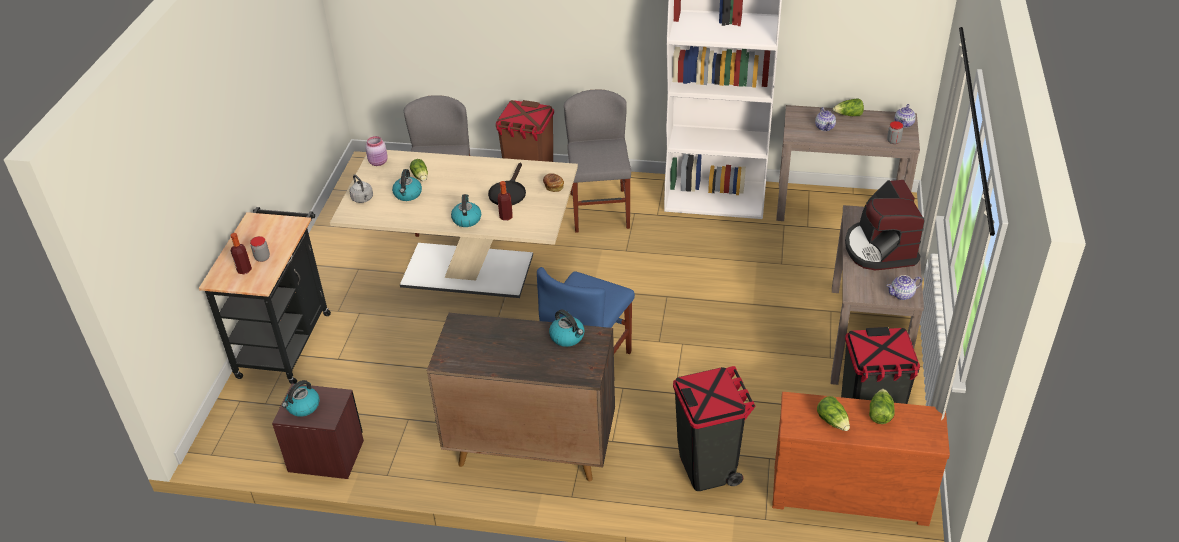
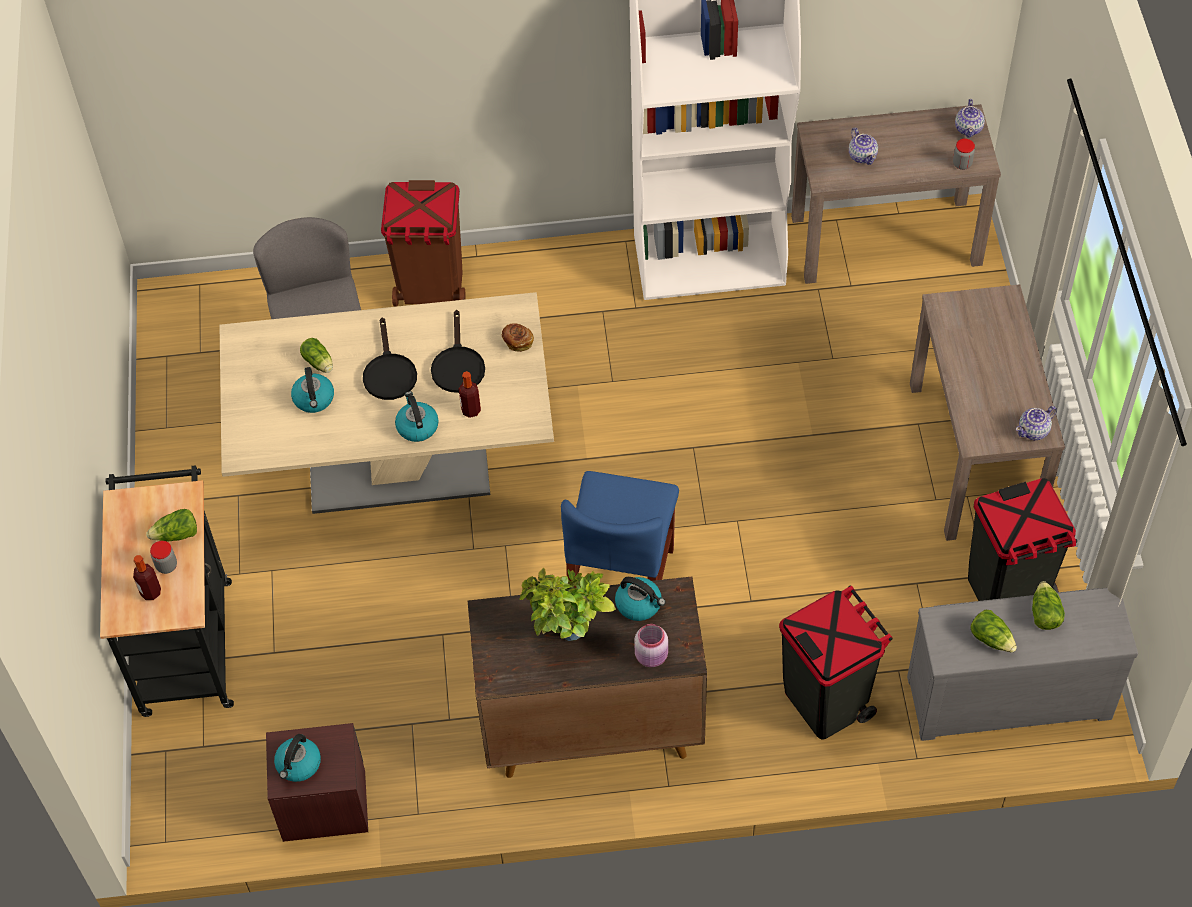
camera: 15 degrees left, 15 degrees up
(363, 199) = (252, 421): grey kettle -> none
(379, 162) = (245, 348): pink jar -> pink jar (652, 656)
(462, 189) = (389, 372): none -> black frying pan
(508, 346) = (567, 636): none -> potted plant
(599, 210) = (551, 317): grey chair -> none
(848, 115) = (889, 126): lettuce -> lettuce (176, 535)
(849, 490) = (1007, 693): brown dresser -> grey dresser
(879, 249) = (988, 361): coffee machine -> none

